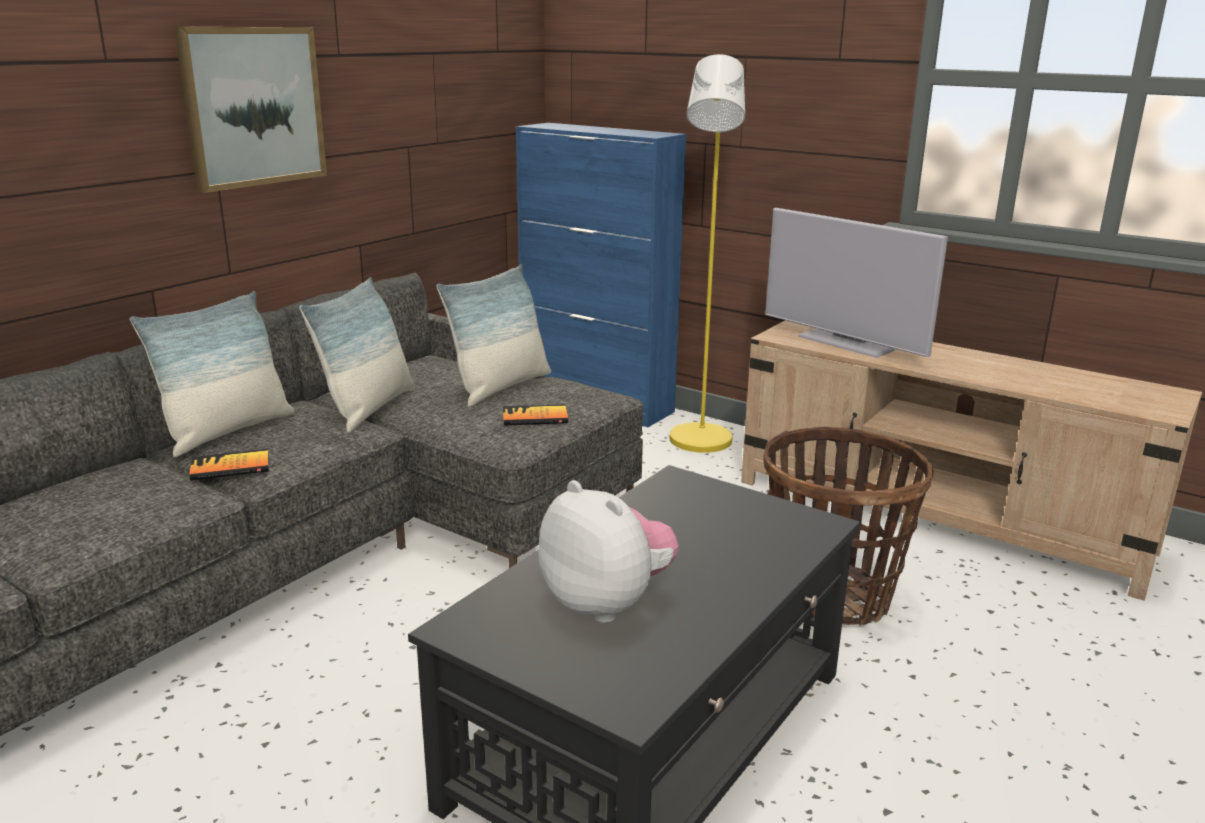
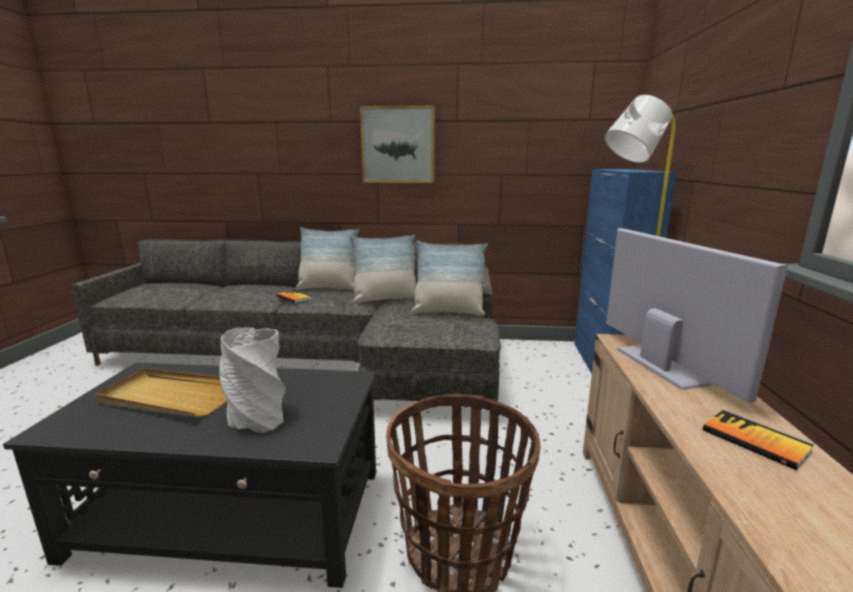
camera: 60 degrees right, 5 degrees down
(535, 417) = (417, 328): book -> book (755, 440)
(607, 603) = (170, 397): plush toy -> beige tray
(729, 548) = (257, 417): none -> grey vase
(845, 343) = (659, 365): television -> television turned 150 degrees clockwise

